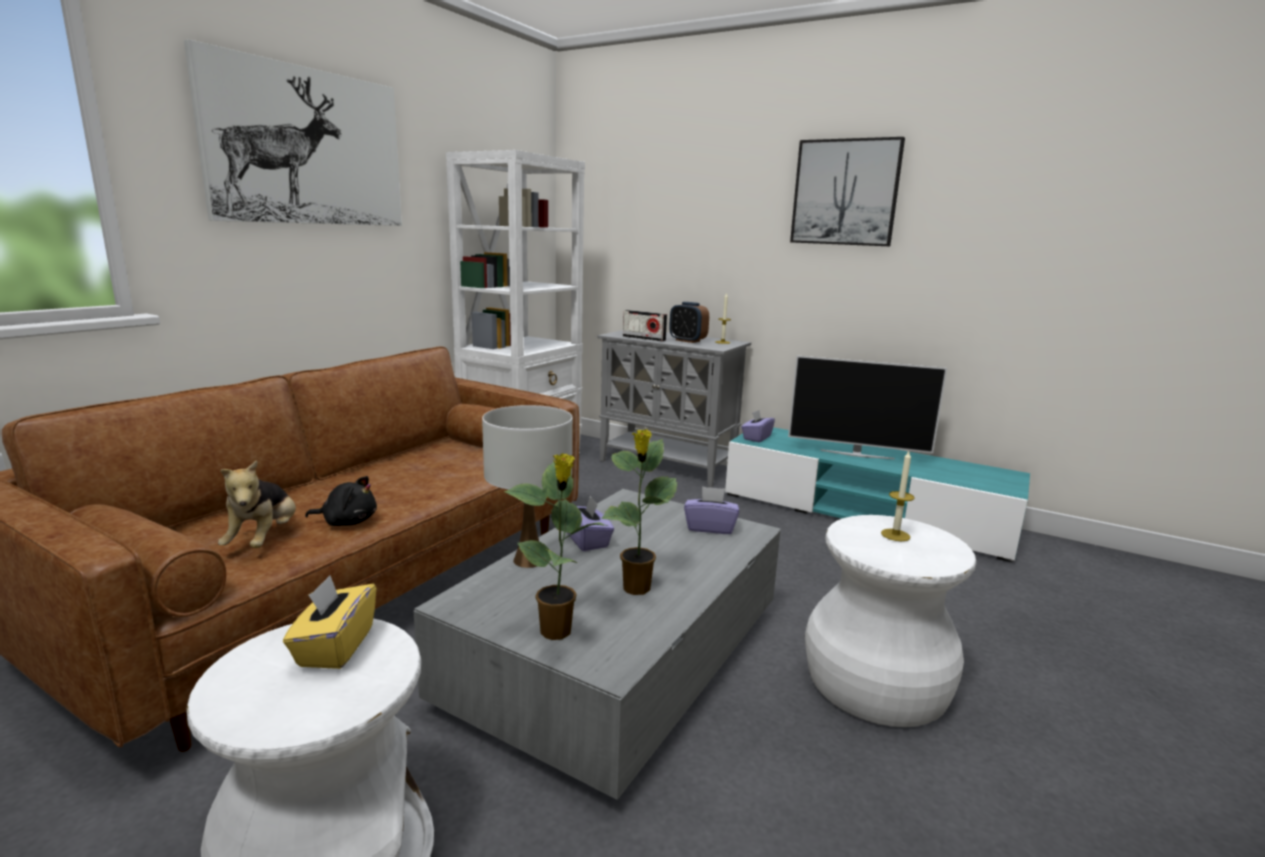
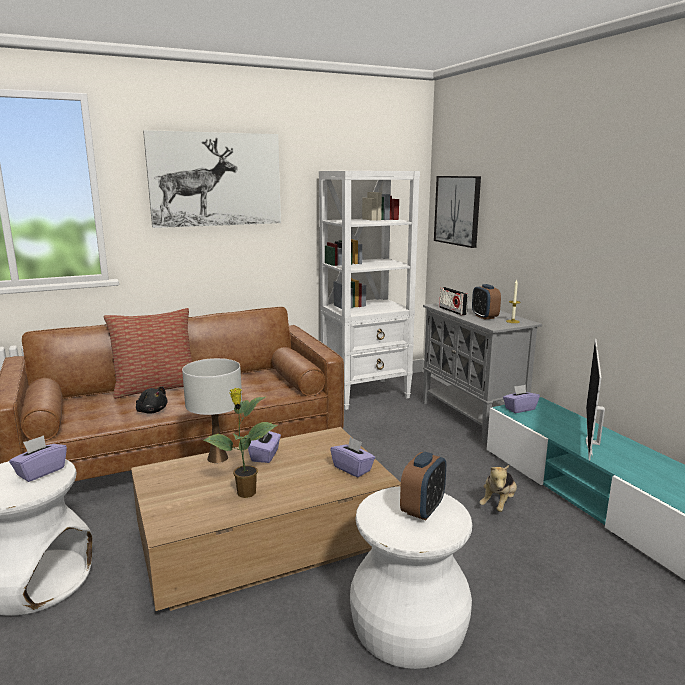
camera: 35 degrees right, 0 degrees up
(264, 540) = (109, 412): plush toy -> plush toy (498, 503)
(296, 491) = (156, 388): none -> pillow
(335, 647) = (41, 472): yellow tissue box -> purple tissue box
(557, 632) = (171, 502): potted plant -> none
(619, 656) = (266, 539): grey coffee table -> brown coffee table
(845, 192) = (617, 195): picture -> picture (457, 210)
(856, 454) = (592, 442): television -> television turned 60 degrees clockwise
(895, 535) = (422, 509): candle -> alarm clock

